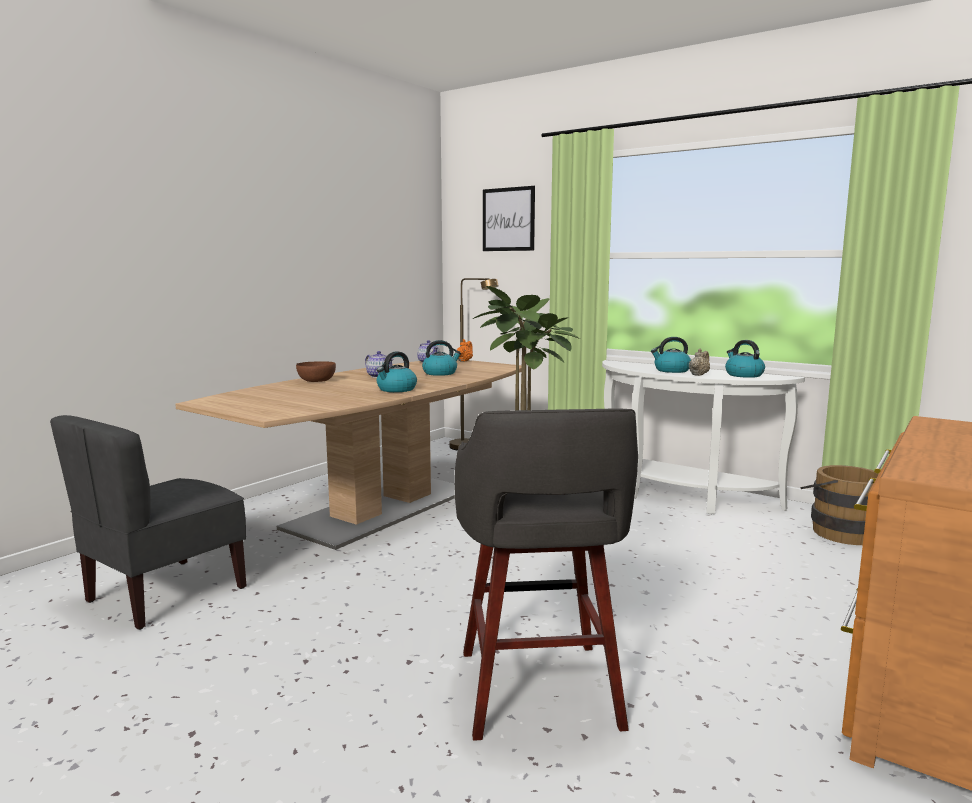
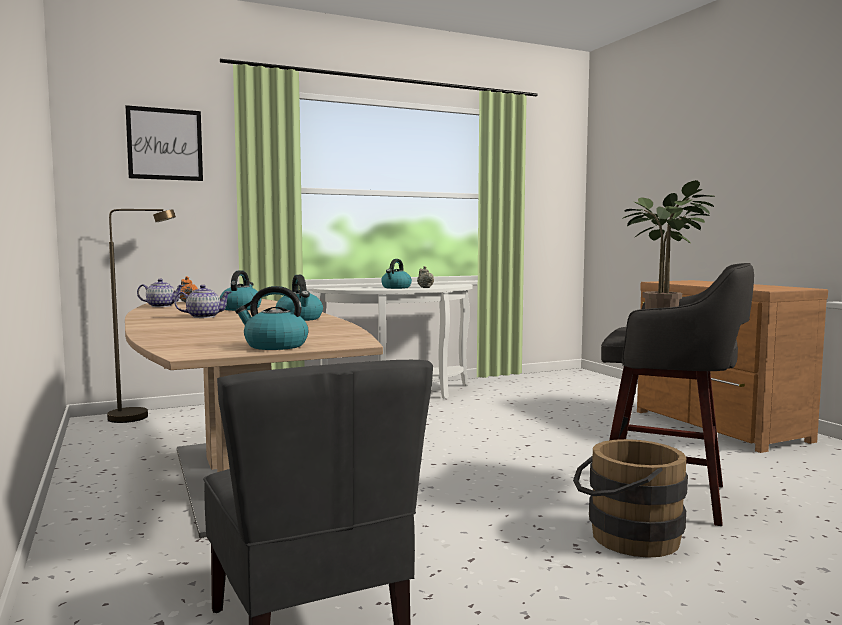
camera: 60 degrees left, 5 degrees down
(316, 381) = (169, 327): brown bowl -> none
(743, 375) = (442, 285): kettle -> kettle (275, 346)
(839, 531) = (512, 386): brown bucket -> brown bucket (626, 537)

